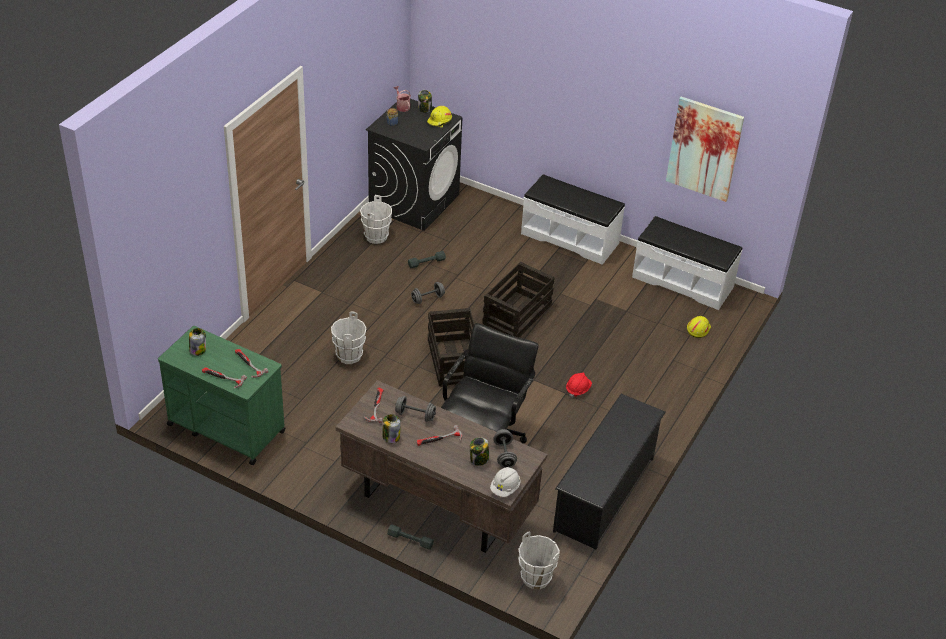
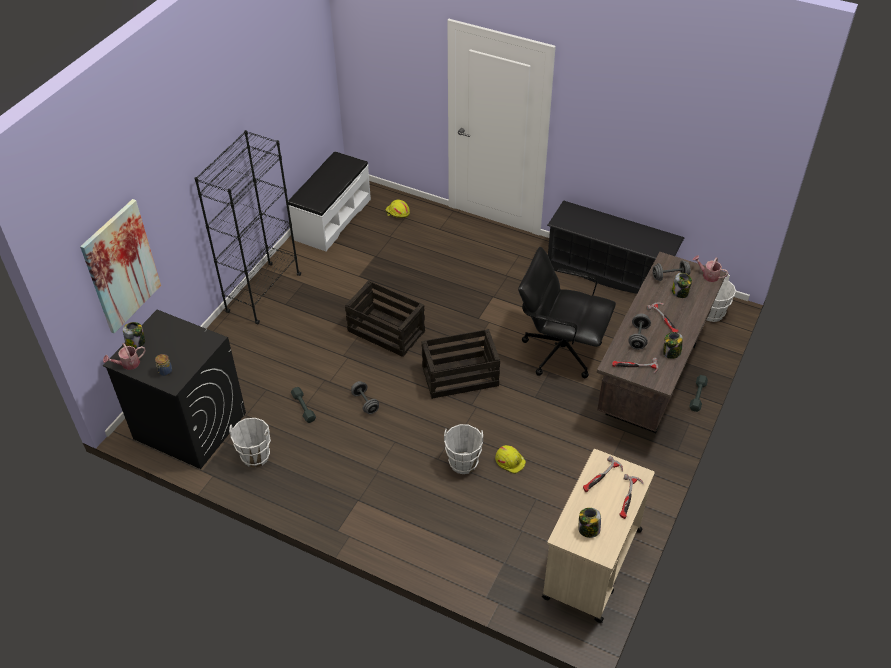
camera: 90 degrees left, 5 degrees up
(225, 427) = (592, 564): green cart -> beige cart
(440, 121) = (165, 327): yellow hard hat -> yellow hard hat (510, 461)
(505, 488) = (708, 275): white hard hat -> watering can
(570, 238) = (263, 293): white bench -> black bookcase
(578, 389) = (487, 288): red hard hat -> none
(704, 149) = (290, 105): picture -> picture (121, 266)

